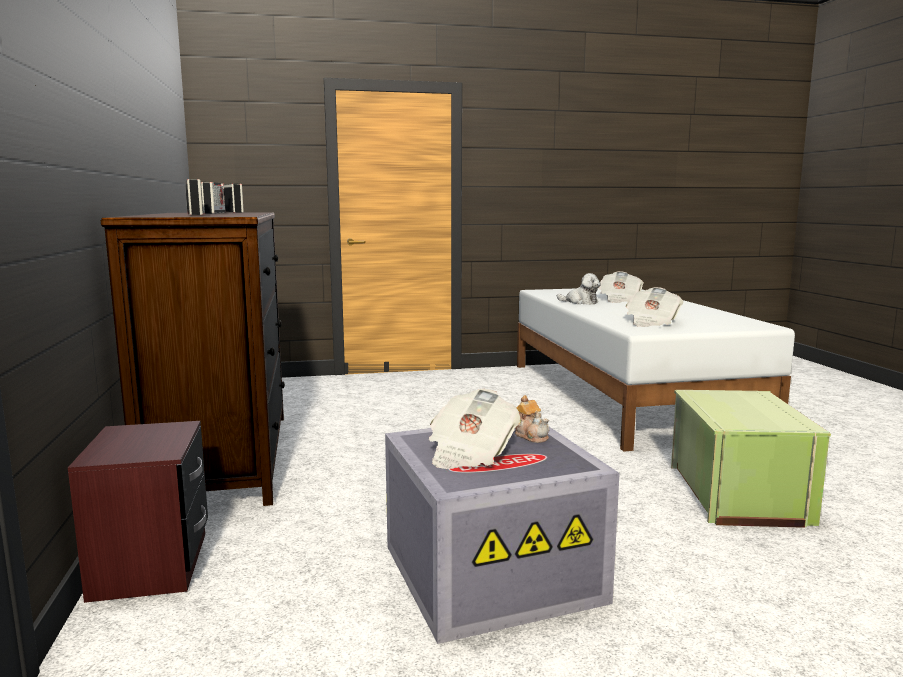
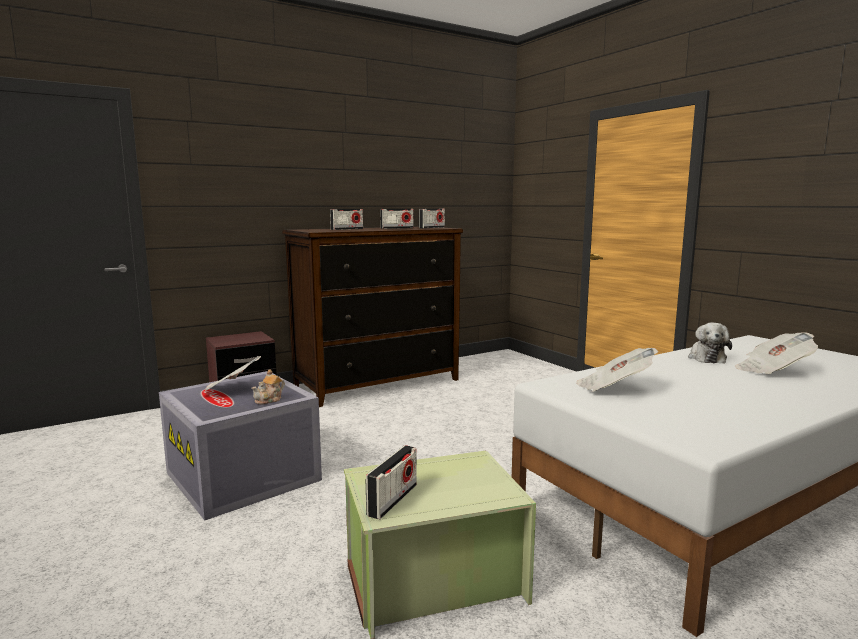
camera: 70 degrees right, 0 degrees up
(776, 421) = (392, 500): none -> radio

